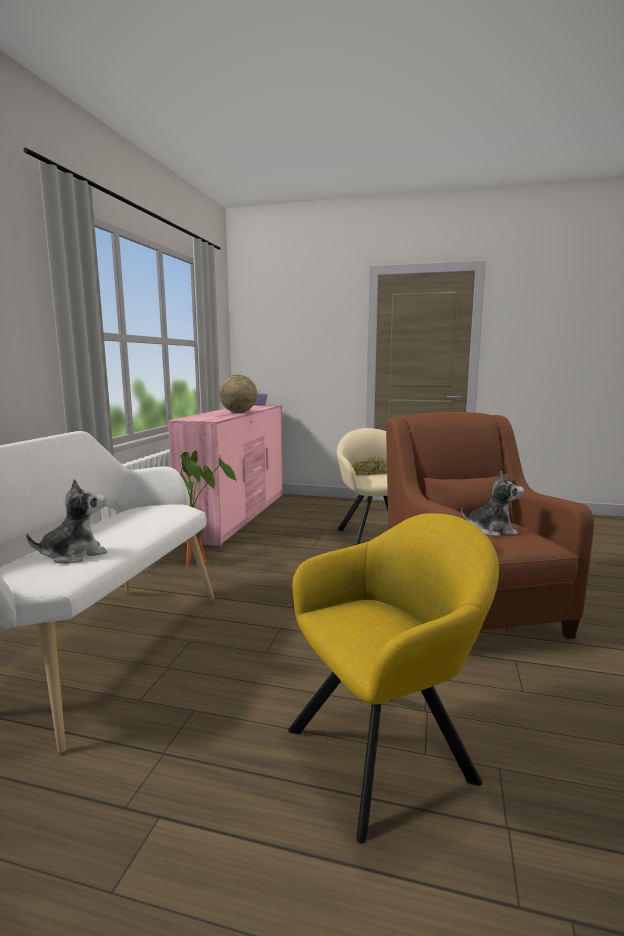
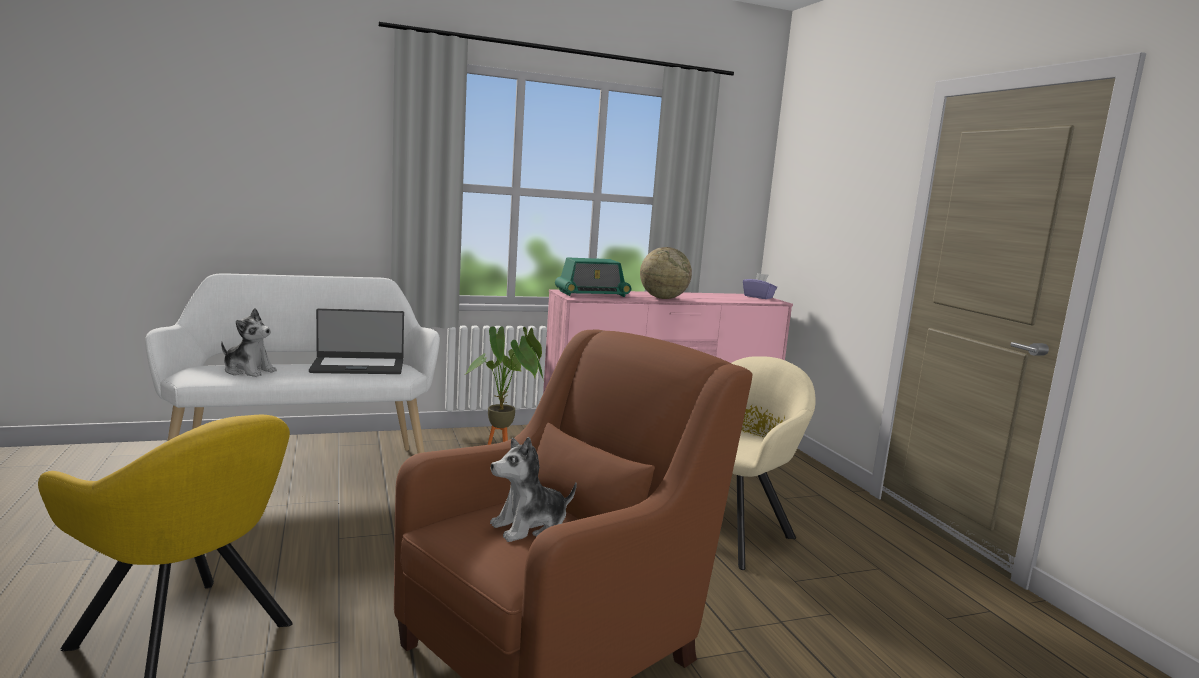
camera: 55 degrees right, 0 degrees up
(135, 517) = (358, 366): none -> laptop
(203, 417) = (592, 294): none -> radio
(491, 530) = (530, 527): plush toy -> plush toy turned 90 degrees clockwise

